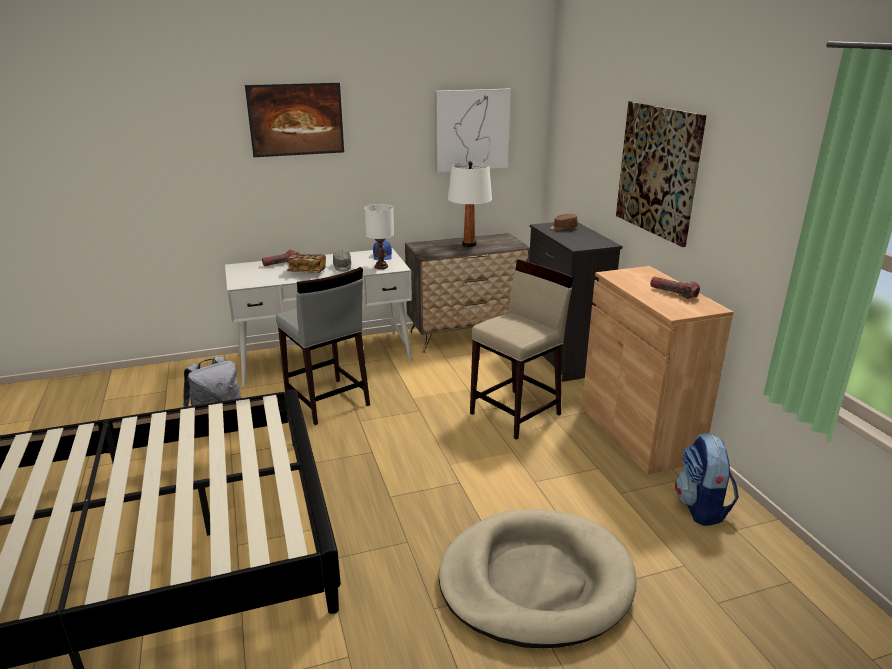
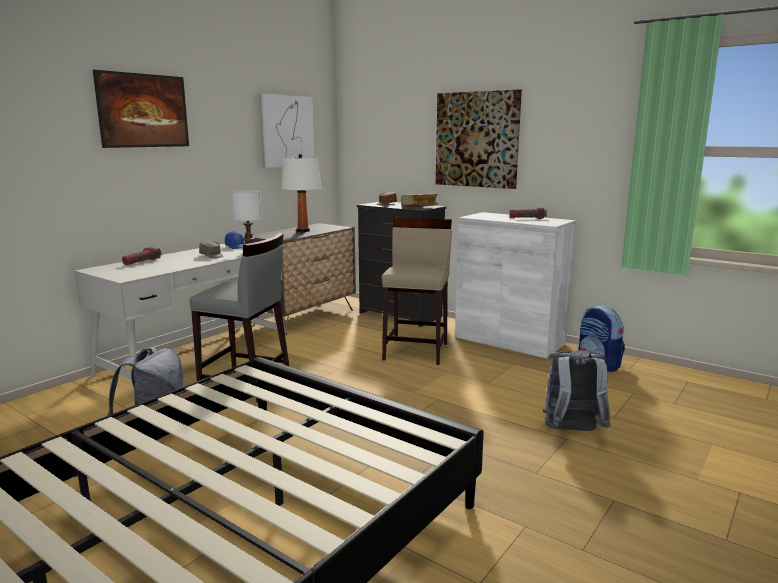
camera: 35 degrees left, 10 degrees down
(307, 272) = (183, 262): book -> book (419, 208)
(535, 581) = (572, 432): beige dog bed -> grey backpack
(638, 433) = (509, 340): brown cabinet -> white cabinet

